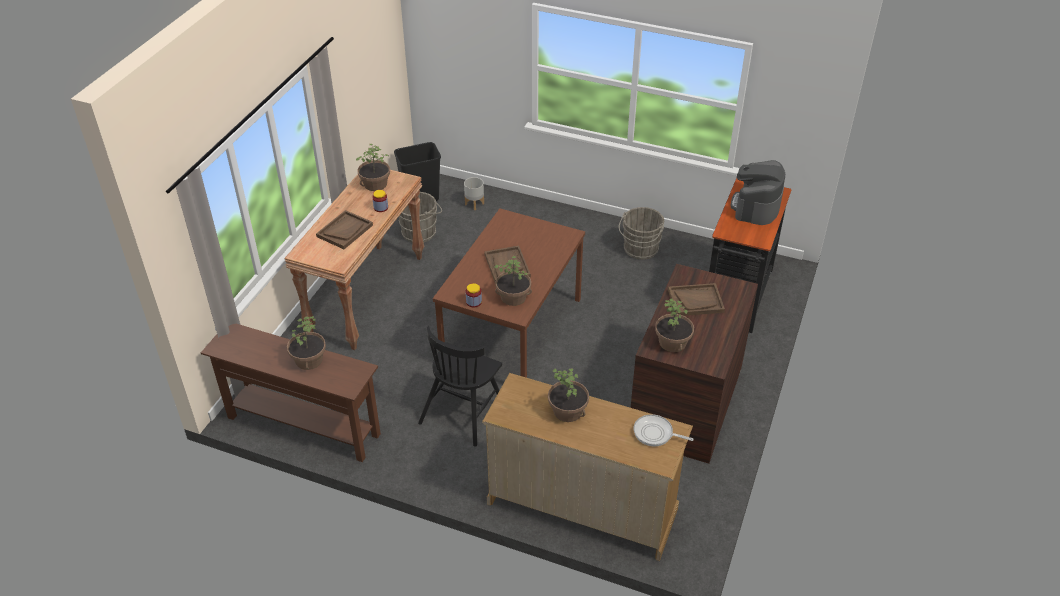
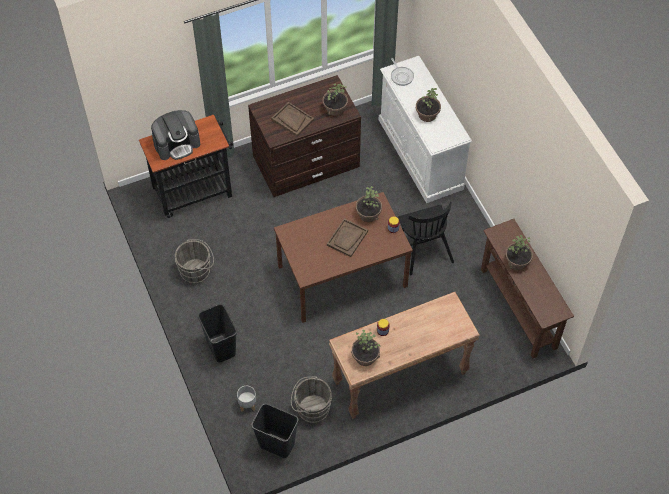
camera: 135 degrees left, 15 degrees up
(345, 231) = (423, 328): brown tray -> none
(464, 410) = (422, 248): black chair -> black chair turned 90 degrees clockwise
(544, 219) = (220, 348): none -> black trash can
(581, 505) = (420, 154): brown cabinet -> white cabinet

